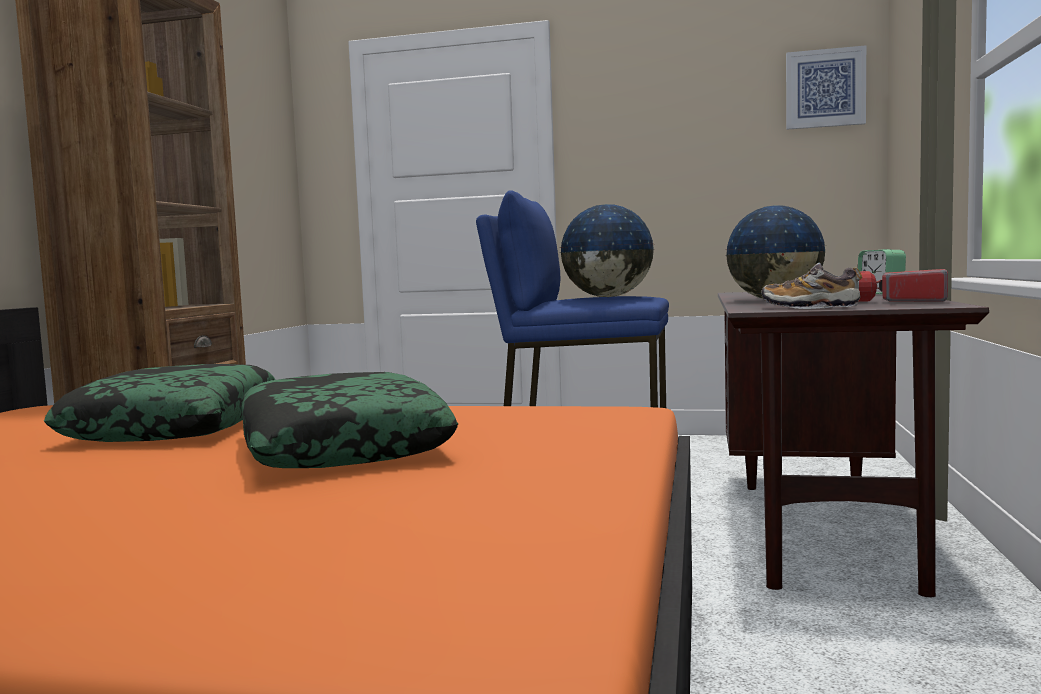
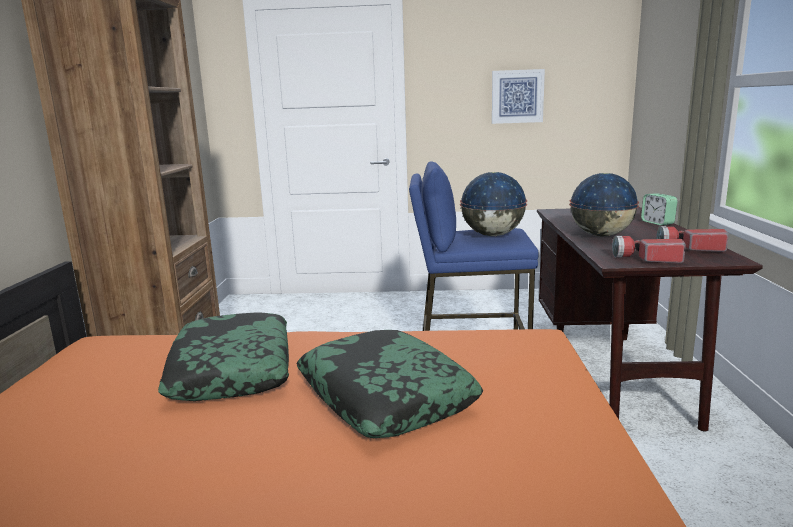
camera: 10 degrees left, 10 degrees up
(810, 307) = (646, 259): shoe -> flashlight
(825, 88) = (597, 54): picture -> picture (517, 96)

